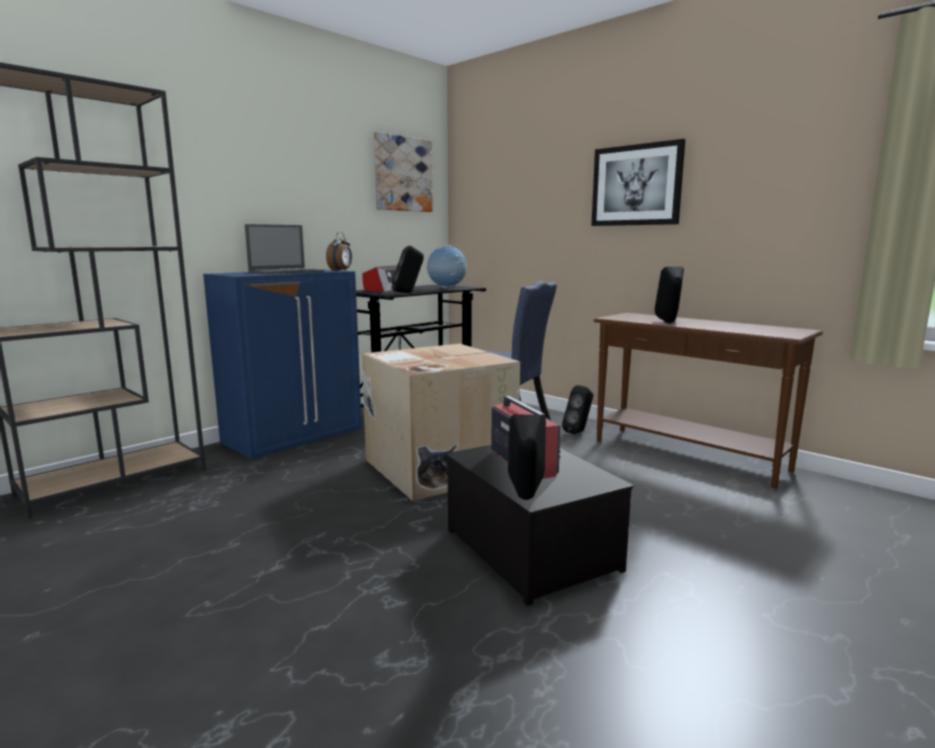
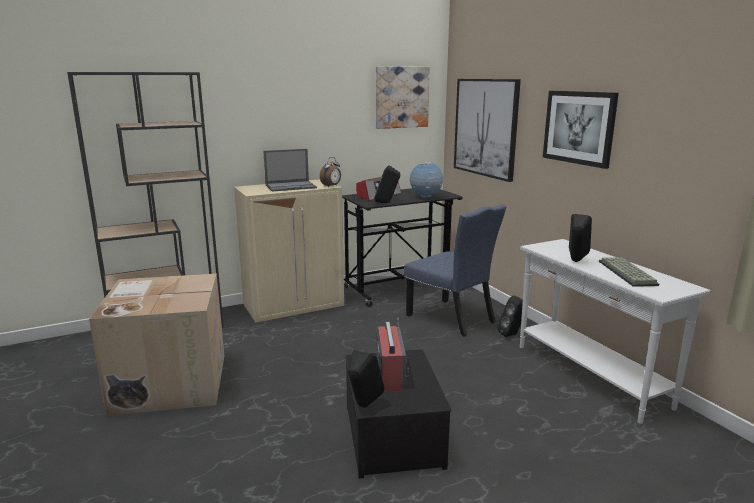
camera: 20 degrees right, 5 degrees up
(294, 435) = (294, 304): blue cabinet -> beige cabinet
(436, 467) = (375, 351): cardboard box -> cardboard box (169, 382)
(507, 206) = (485, 127): none -> picture
(690, 456) = (591, 376): brown console table -> white console table
(732, 326) = (628, 273): none -> keyboard

